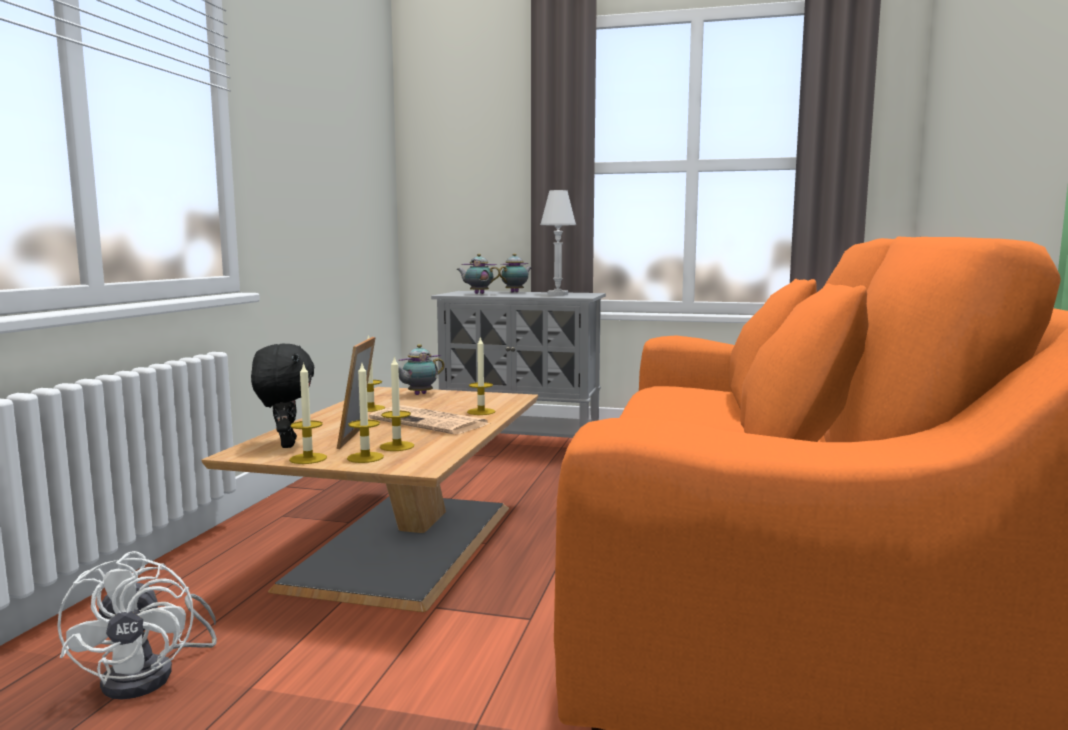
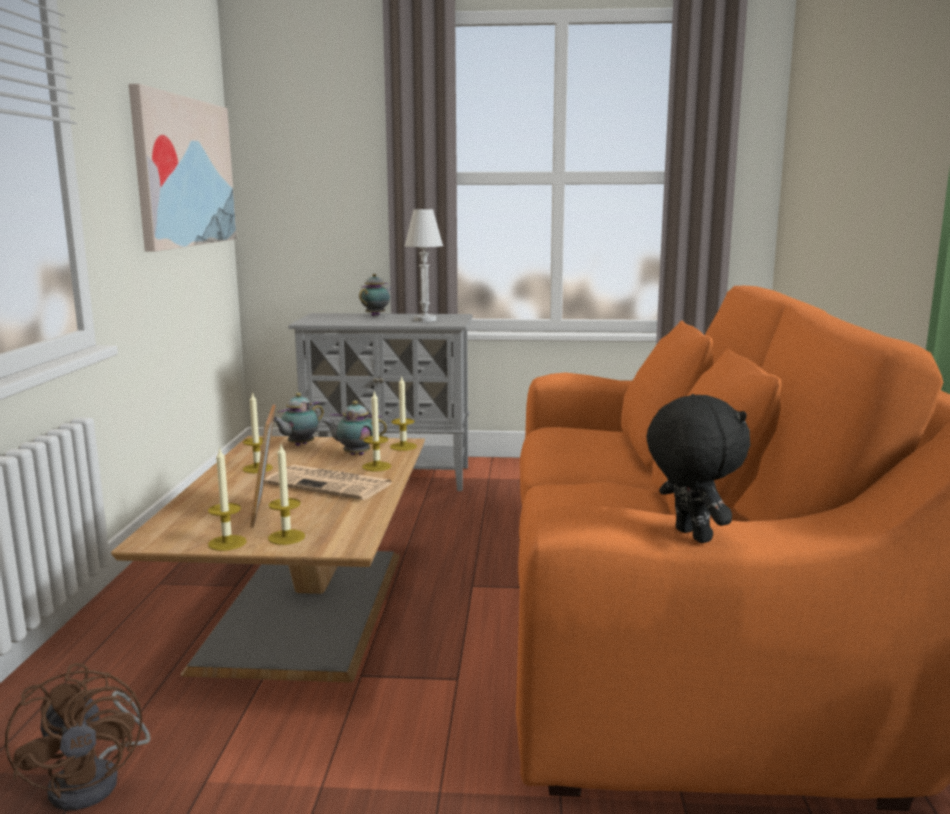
camera: 10 degrees left, 5 degrees up
(152, 674) = (96, 779): white fan -> brown fan
(286, 444) = (192, 525): black plush toy -> black plush toy (690, 536)
(346, 157) = (184, 172): none -> picture
(397, 446) = (312, 520): candle -> candle (403, 446)
(478, 293) = (338, 320): teapot -> teapot (355, 454)

